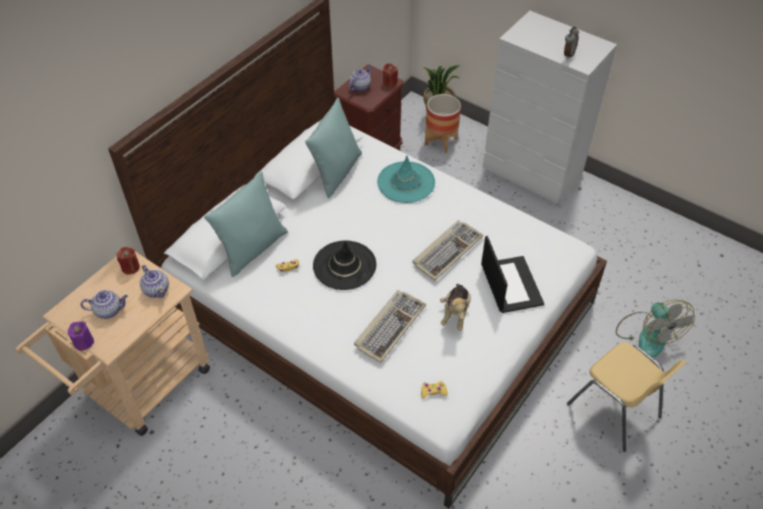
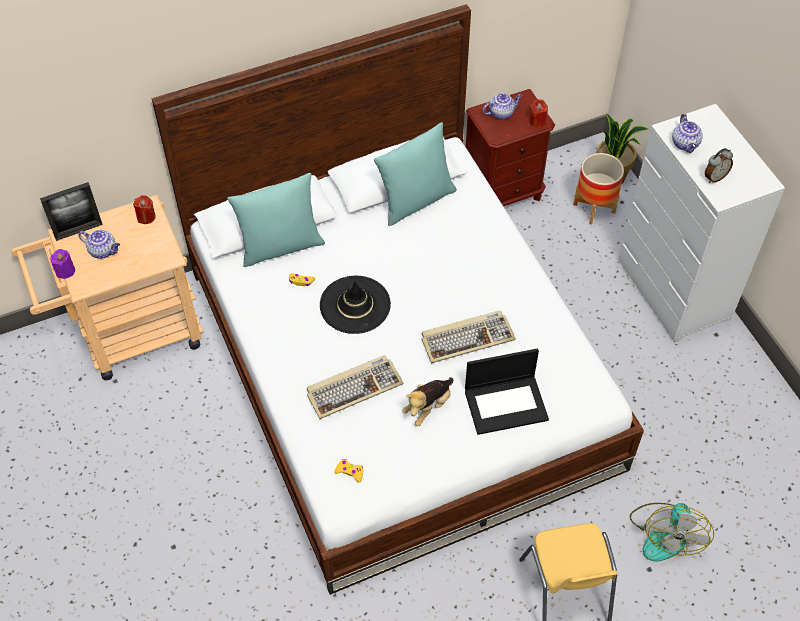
camera: 30 degrees right, 5 degrees up
(74, 304) = (78, 231): none -> picture frame
(157, 290) = (155, 250): teapot -> teapot (685, 144)
(406, 182) = (479, 244): turquoise hat -> none
(510, 284) = (506, 404): laptop -> laptop turned 60 degrees clockwise

